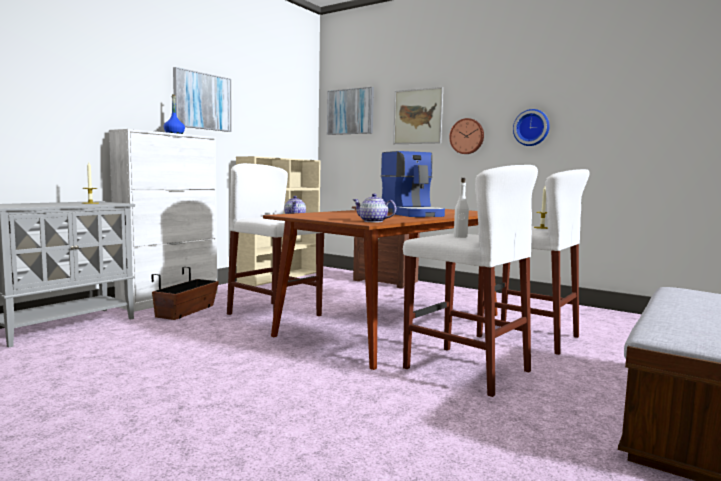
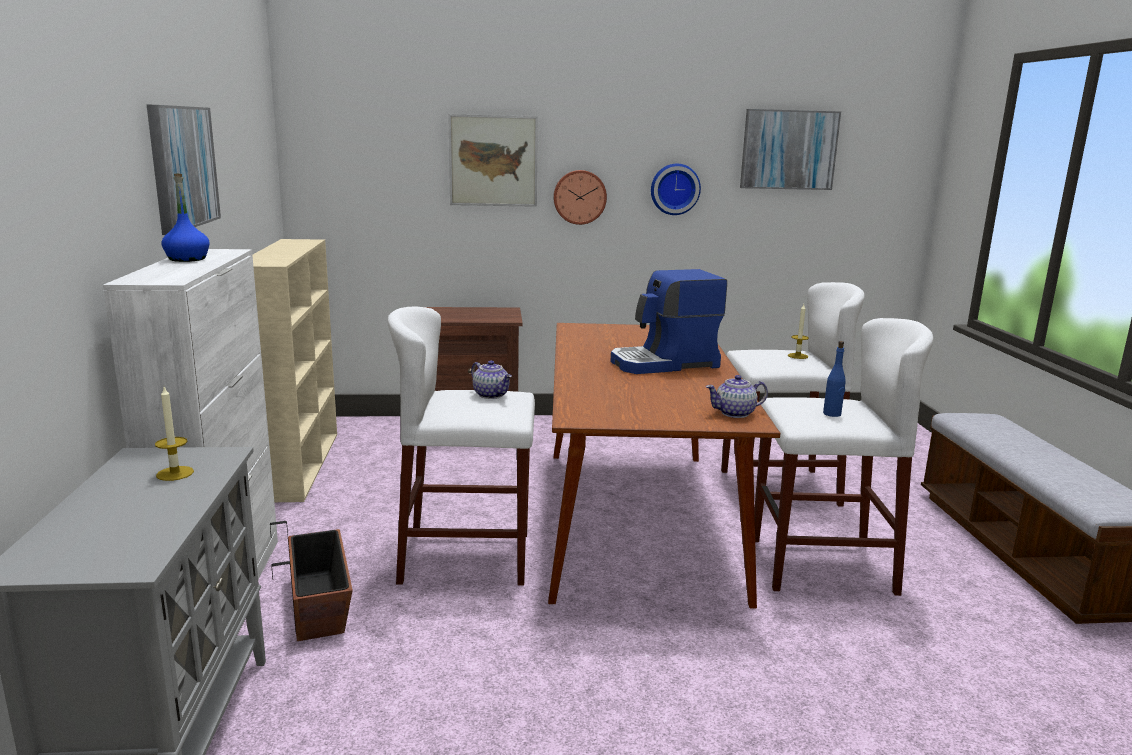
camera: 40 degrees left, 10 degrees up
(350, 111) = (354, 142): picture -> picture (788, 150)
(412, 214) = (665, 363): coffee machine -> coffee machine turned 135 degrees clockwise
(460, 237) = (832, 414): white bottle -> blue bottle

